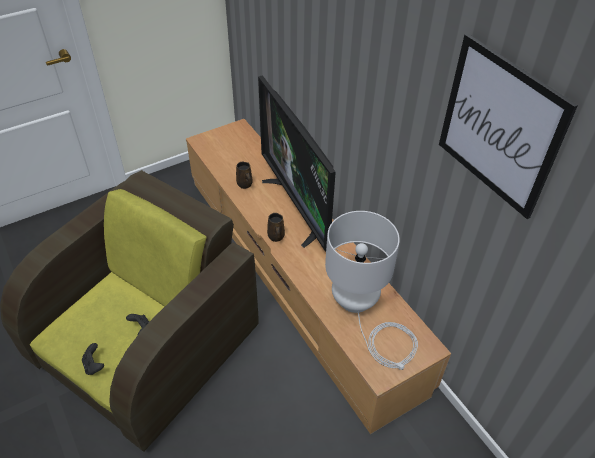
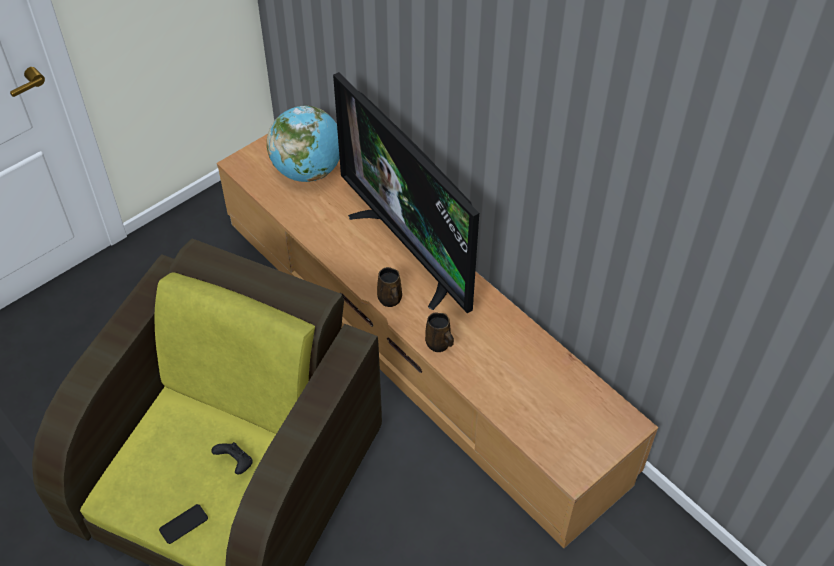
camera: 10 degrees left, 5 degrees up
(94, 365) = (183, 524): black game controller -> phone
(243, 150) = (308, 170): none -> globe
(245, 184) = (325, 226): brown mug -> brown mug (439, 344)
(368, 317) = (542, 395): white table lamp -> none
(499, 127) = (702, 159): picture -> none

